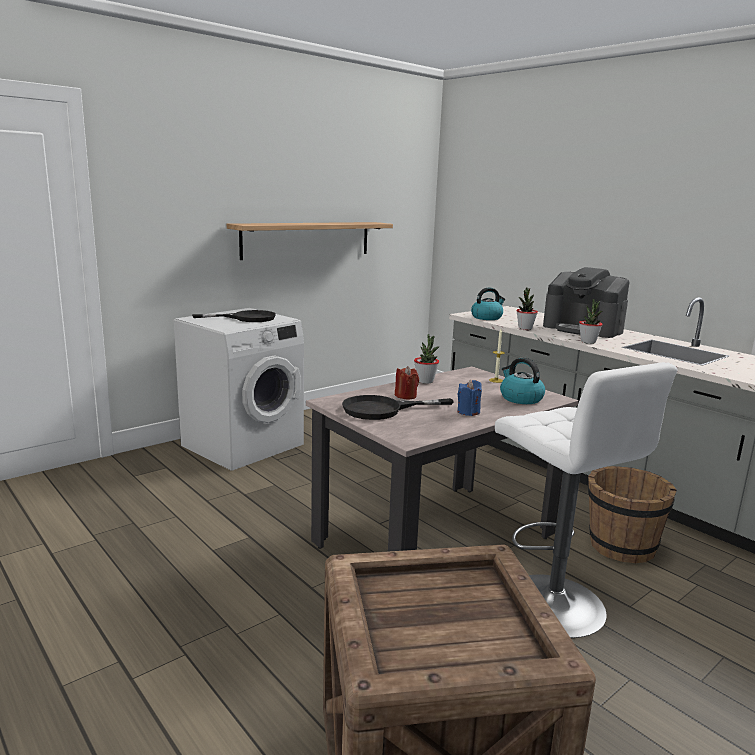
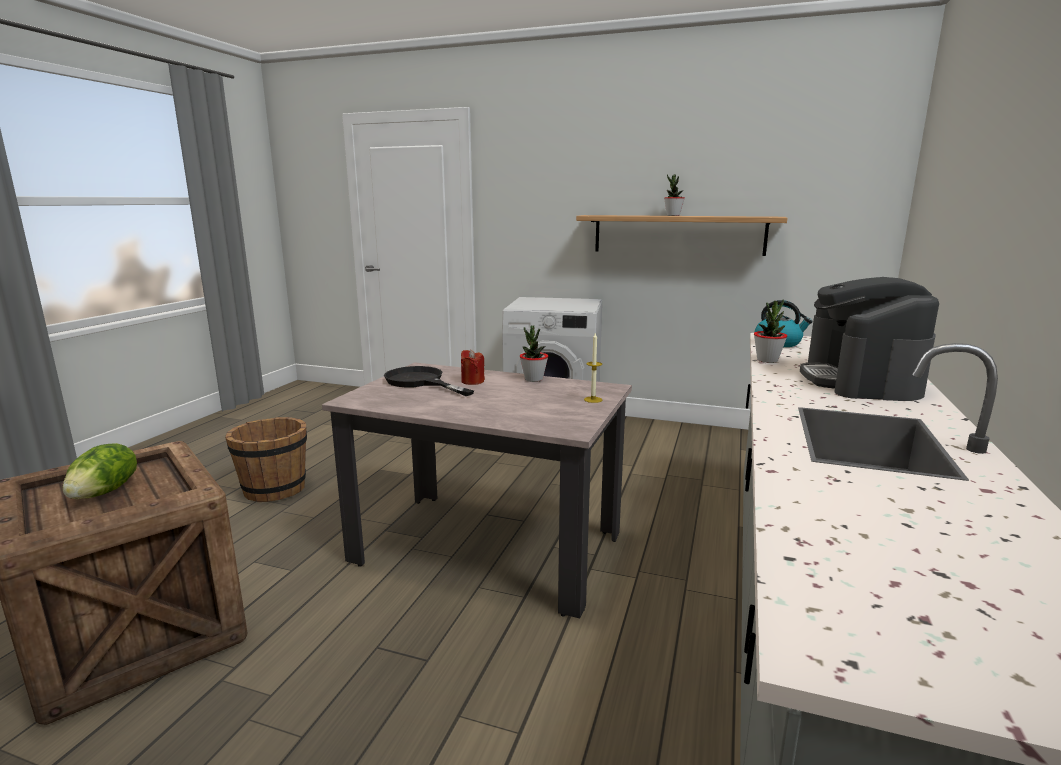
camera: 60 degrees right, 0 degrees up
(246, 318) = (560, 304): black frying pan -> none
(439, 615) = (106, 492): none -> lettuce
(468, 412) = (457, 405): blue candle -> none
(520, 398) = (541, 416): kettle -> none
(553, 606) = (415, 651): white stool -> none
(588, 342) = (776, 390): potted plant -> potted plant (673, 215)
(621, 546) = (610, 684): brown bucket -> brown bucket (274, 489)

